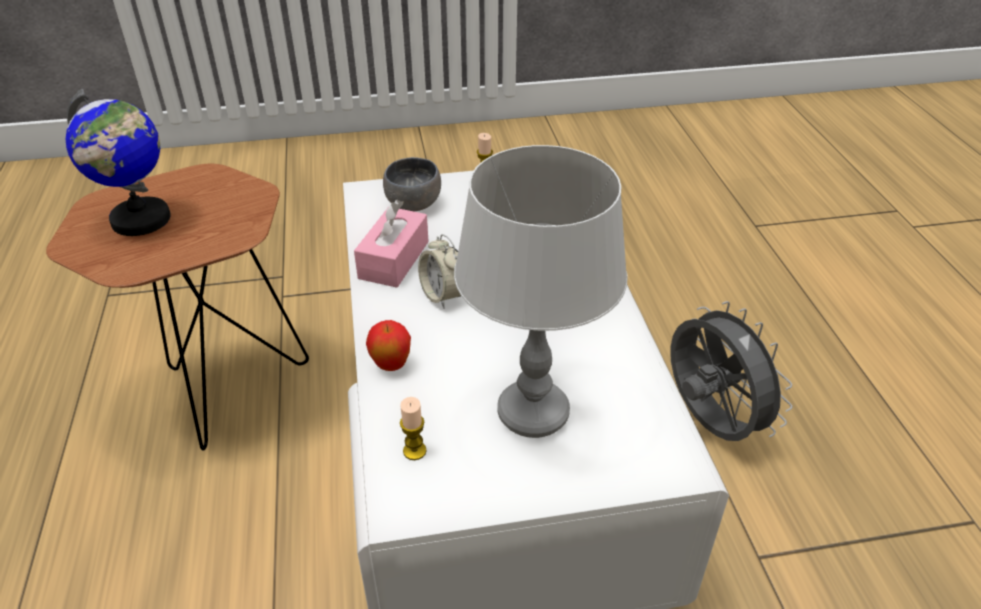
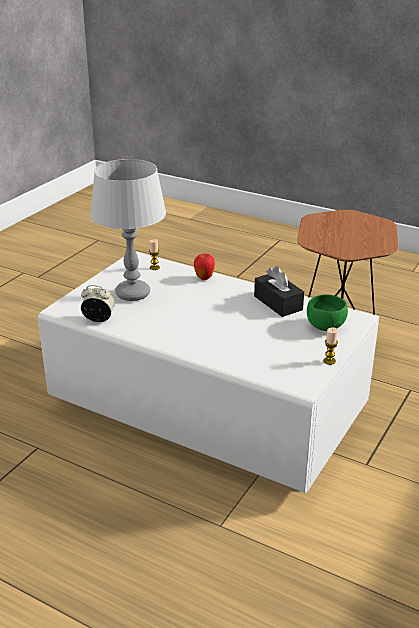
camera: 130 degrees right, 10 degrees down
(141, 220) = (353, 227): globe -> none
(394, 260) = (278, 303): pink tissue box -> black tissue box
(413, 206) = (324, 326): grey bowl -> green bowl
(443, 295) = (232, 304): alarm clock -> alarm clock (99, 319)
(708, 423) = (116, 490): grey fan -> none

